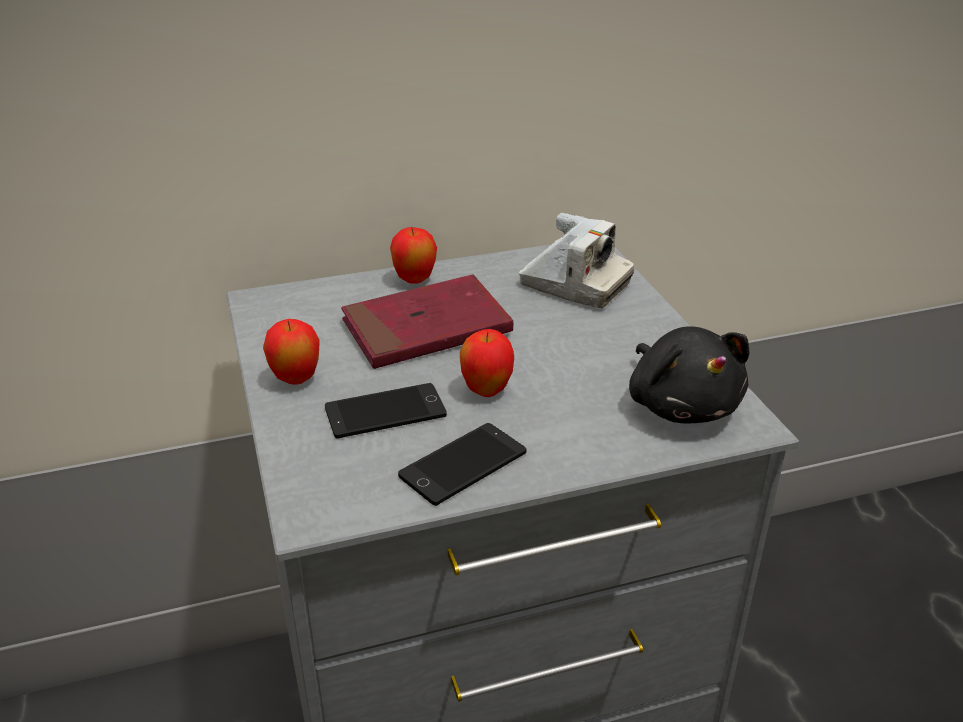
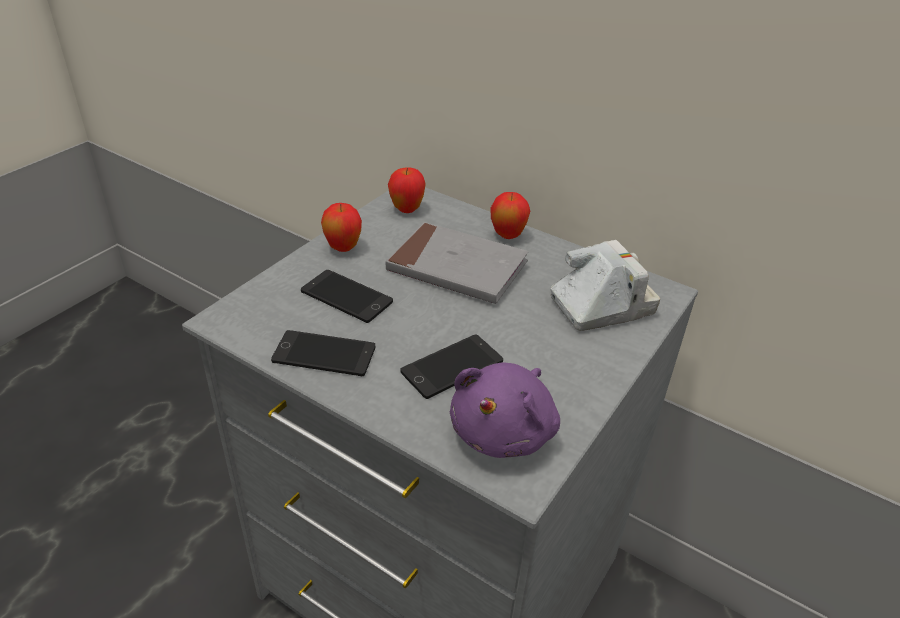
camera: 50 degrees right, 5 degrees up
(426, 328) = (457, 268): red book -> grey book
(486, 391) = (414, 327): apple -> apple (406, 209)
(569, 395) = (452, 367): none -> phone
(575, 285) = (601, 306): camera -> camera turned 105 degrees counterclockwise
(682, 405) = (505, 431): black plush toy -> purple plush toy

